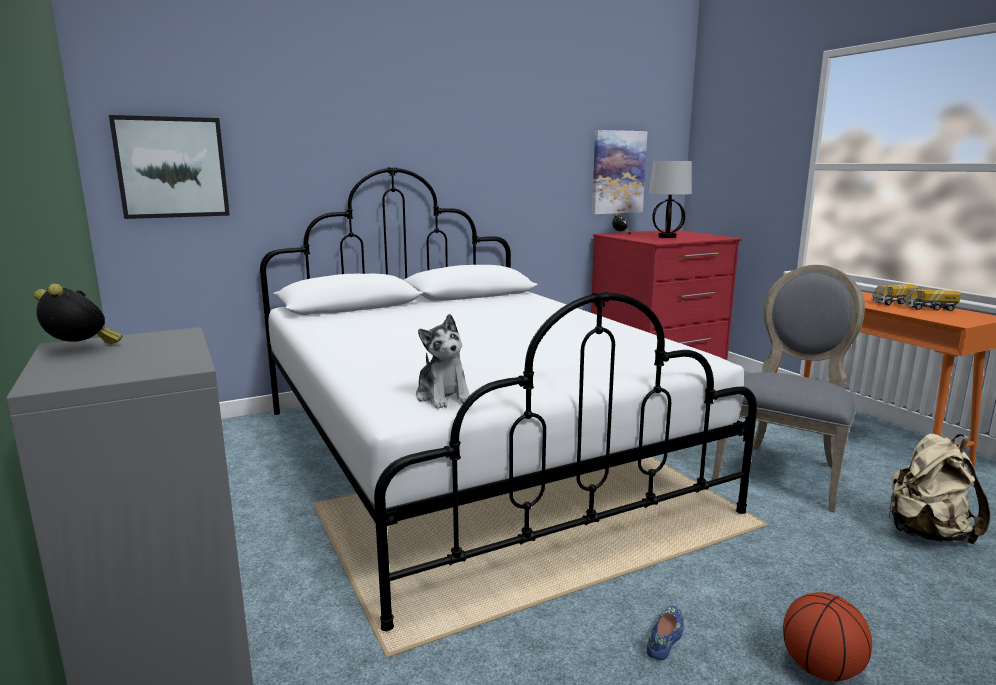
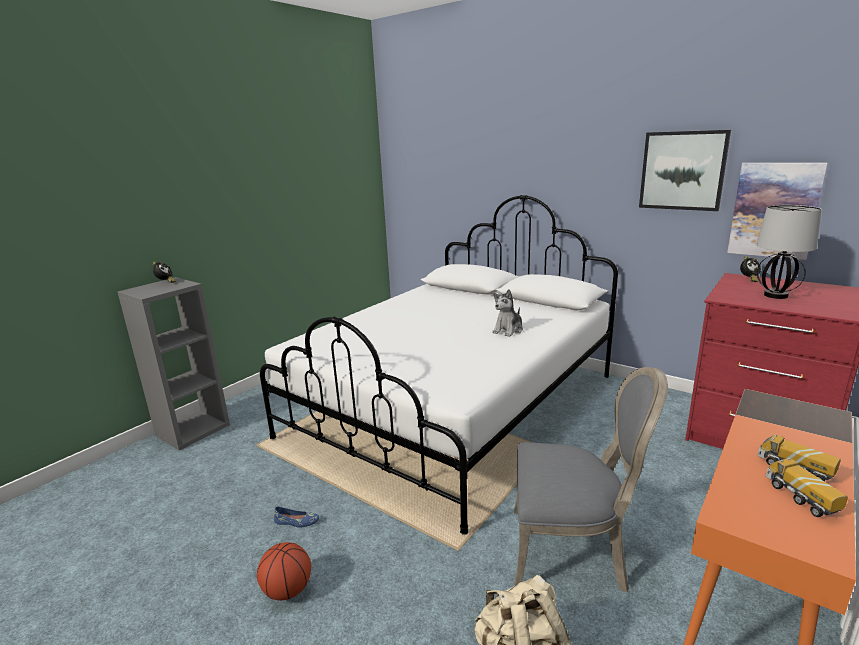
camera: 65 degrees right, 5 degrees up
(172, 167) = (414, 190): picture -> picture (682, 170)
(443, 396) = (316, 347): plush toy -> plush toy (508, 330)

